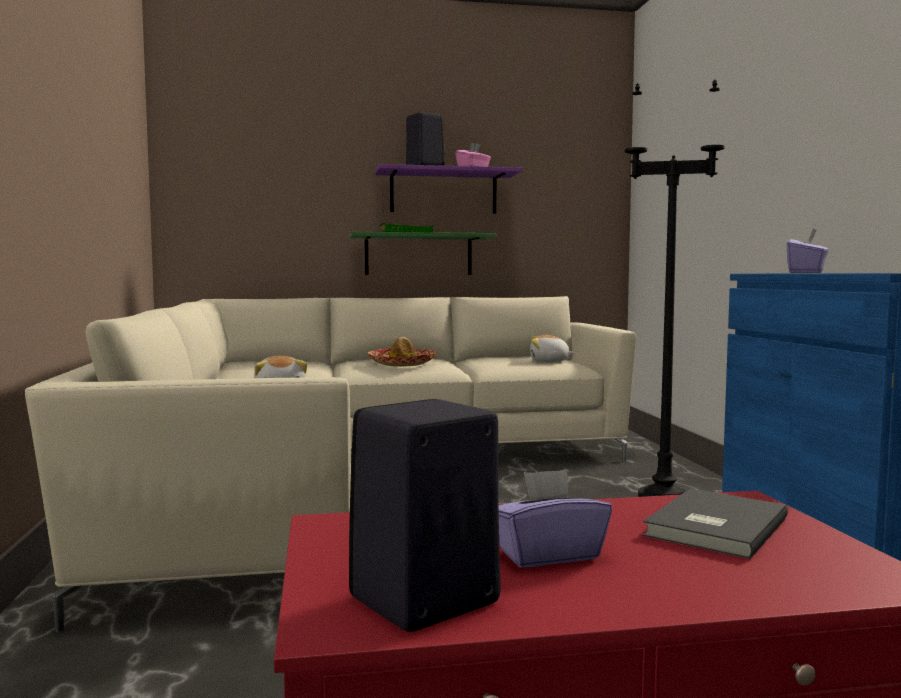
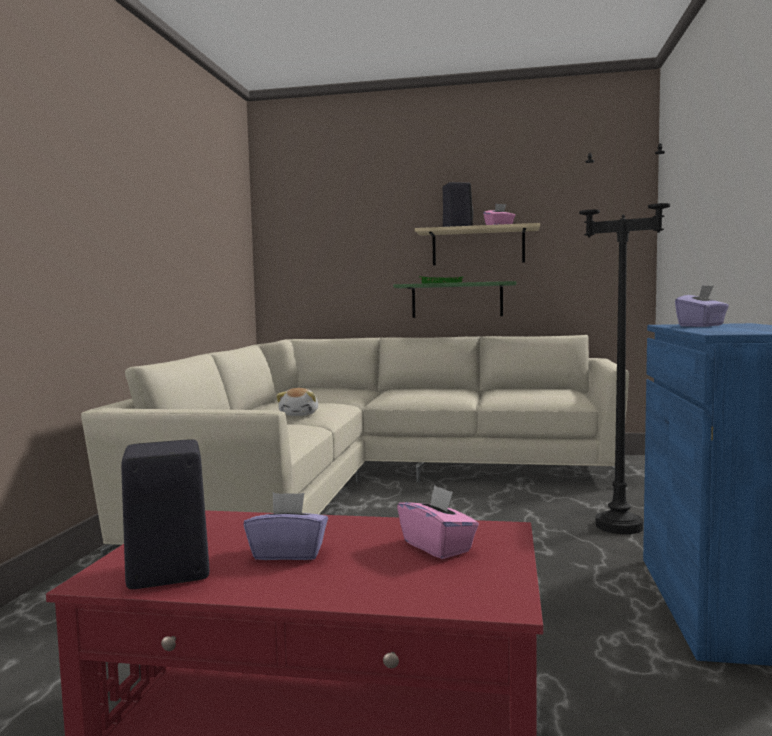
camera: 20 degrees right, 0 degrees up
(402, 364) = (426, 393): hat -> none
(443, 192) = (478, 247): purple shelf -> beige shelf
(549, 361) = (555, 394): plush toy -> none
(712, 527) = (437, 547): grey book -> pink tissue box

